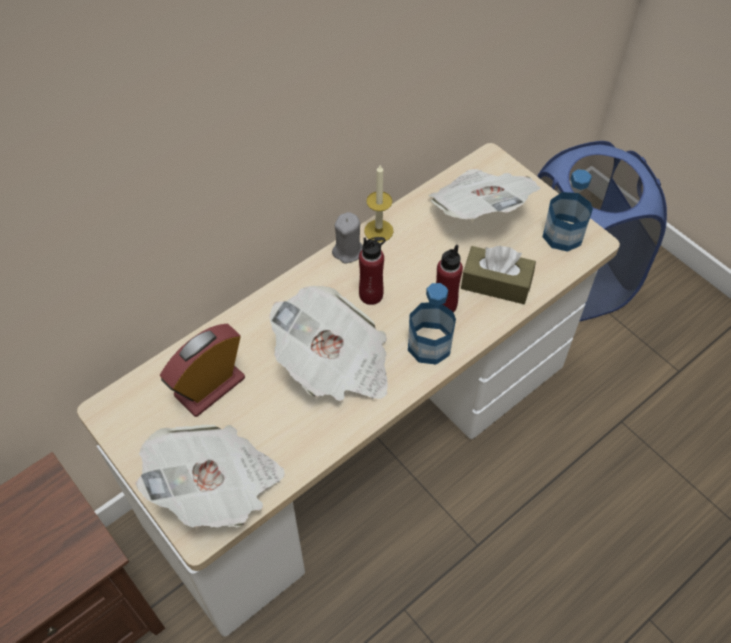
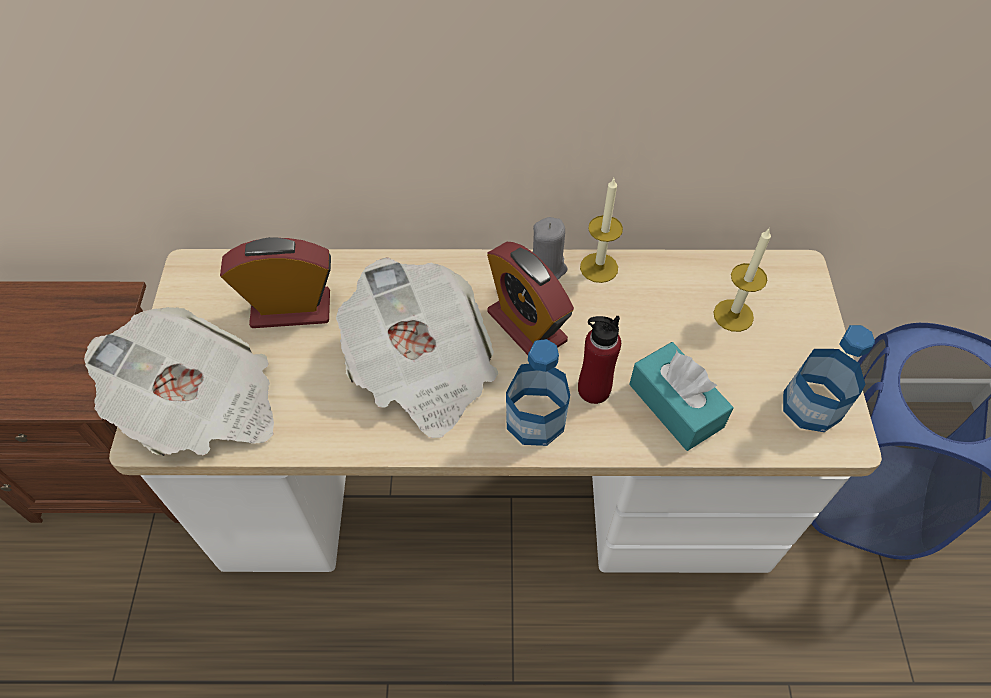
camera: 40 degrees right, 0 degrees up
(371, 295) = (526, 326): red bottle -> alarm clock
(479, 210) = (733, 315): newspaper -> candle
(496, 283) = (675, 405): brown tissue box -> turquoise tissue box

